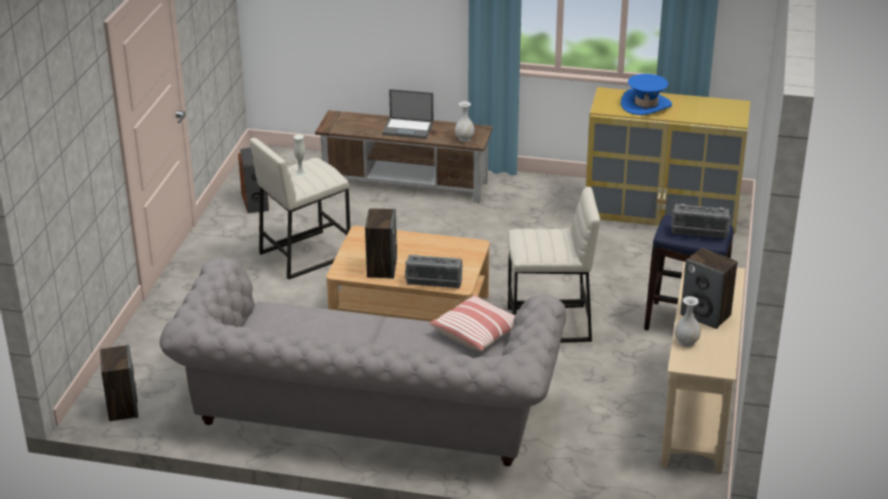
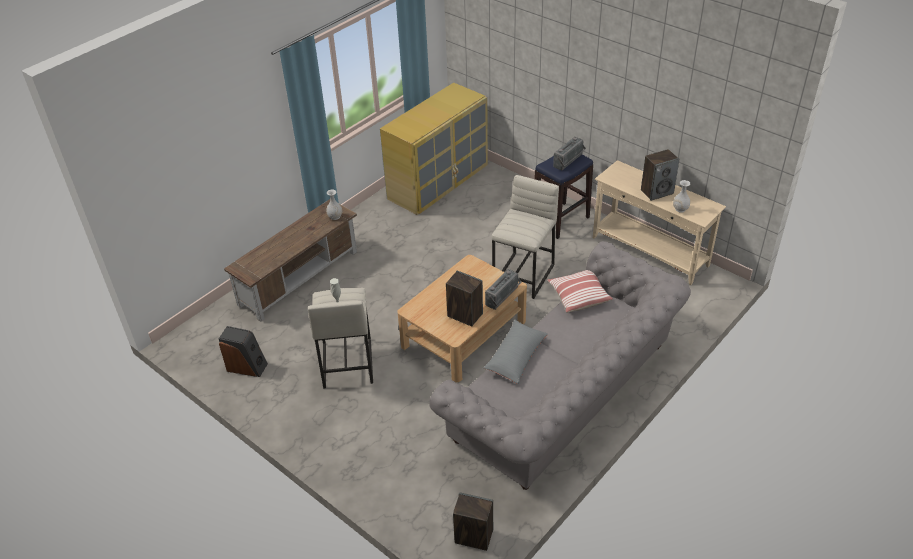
camera: 60 degrees left, 10 degrees up
(338, 317) = (516, 357): none -> grey pillow
(408, 128) = (294, 237): laptop -> none
(646, 105) = (422, 119): blue hat -> none

